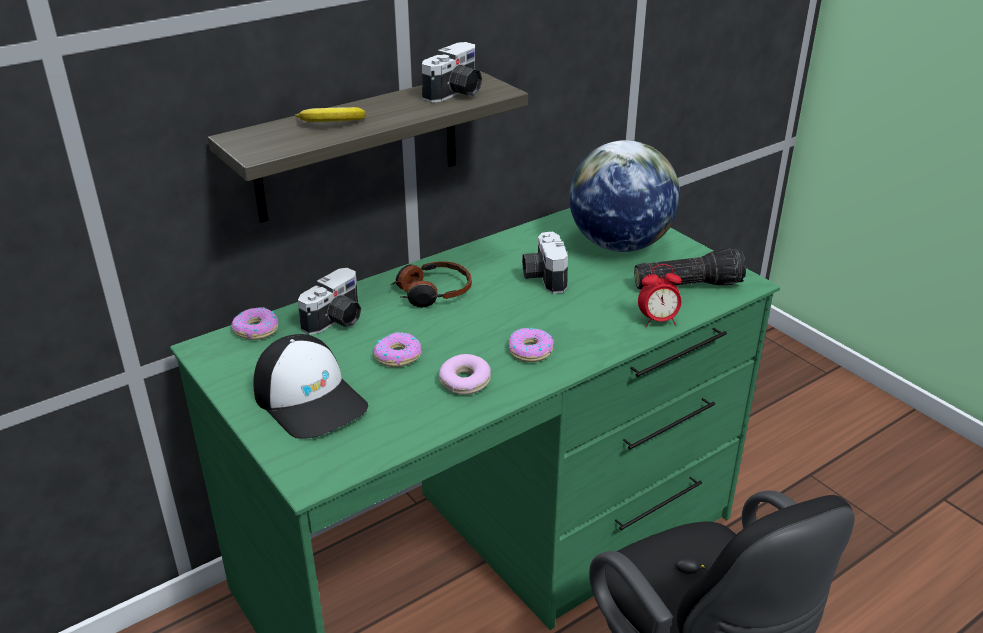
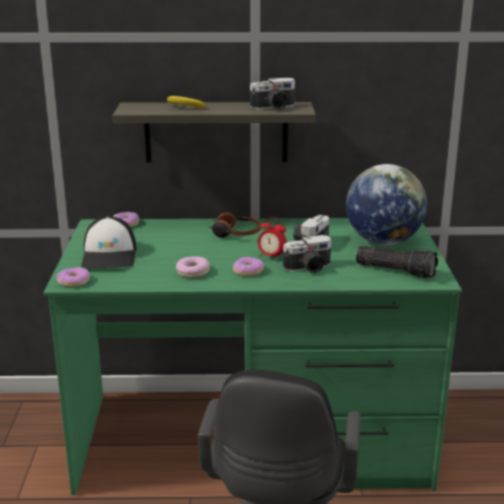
camera: 35 degrees right, 10 degrees down
(337, 320) = (169, 231): camera -> camera (309, 268)
(398, 356) = (176, 252): donut -> donut (74, 281)
(658, 320) = (346, 280): alarm clock -> alarm clock (271, 257)

